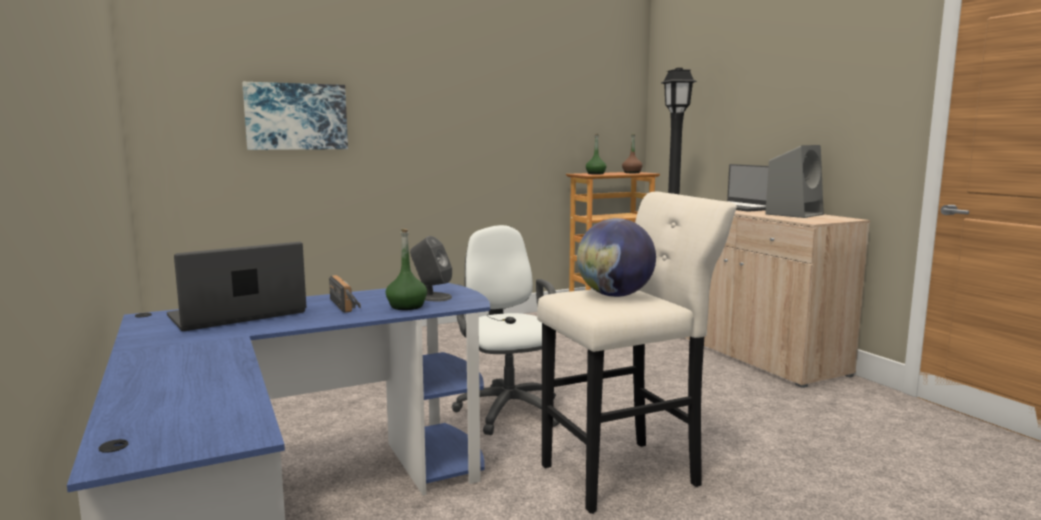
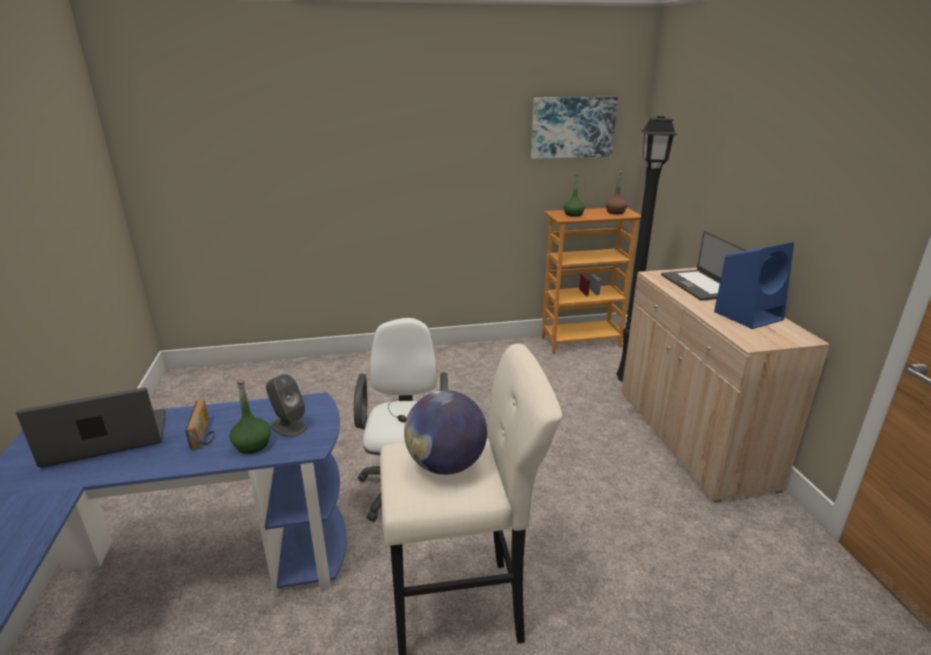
camera: 15 degrees right, 15 degrees up
(296, 116) = (267, 163): picture -> picture (572, 127)
(794, 214) = (749, 315): grey speaker -> blue speaker

